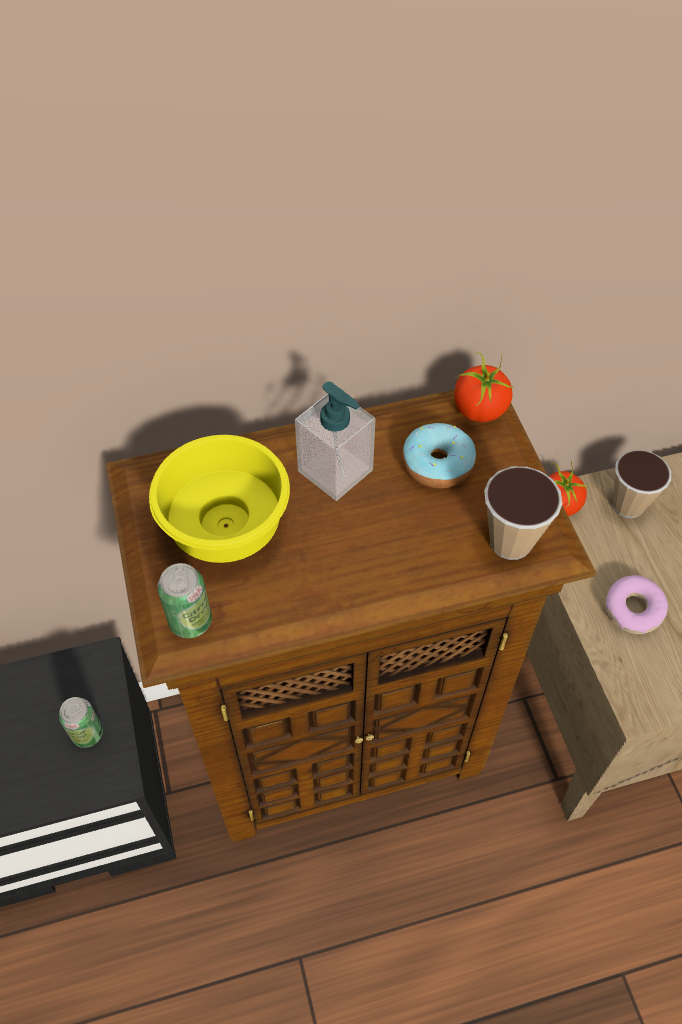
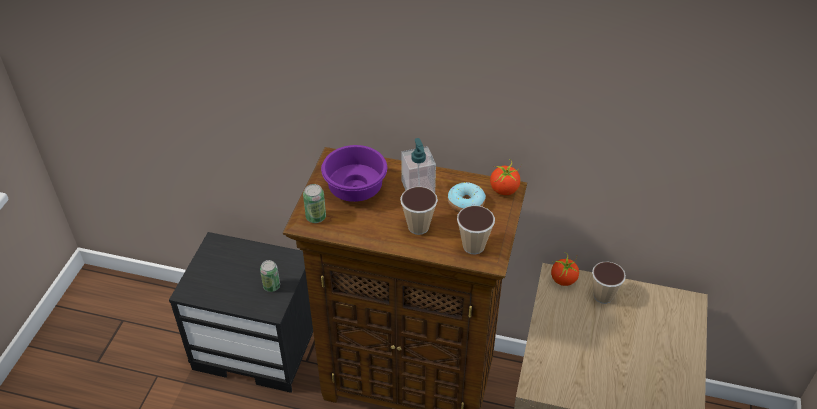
camera: 30 degrees right, 10 degrees down
(229, 528) = (356, 190): yellow bowl -> purple bowl
(391, 549) = (418, 227): none -> cup
(633, 610) = (565, 344): donut -> none

